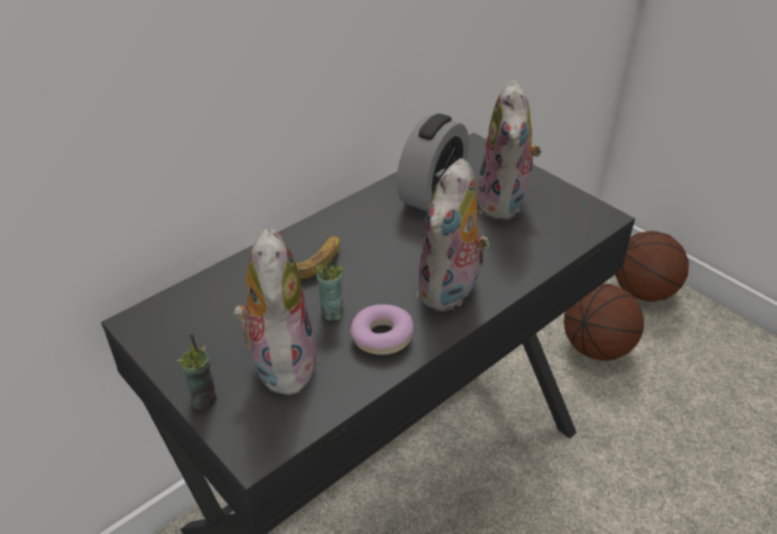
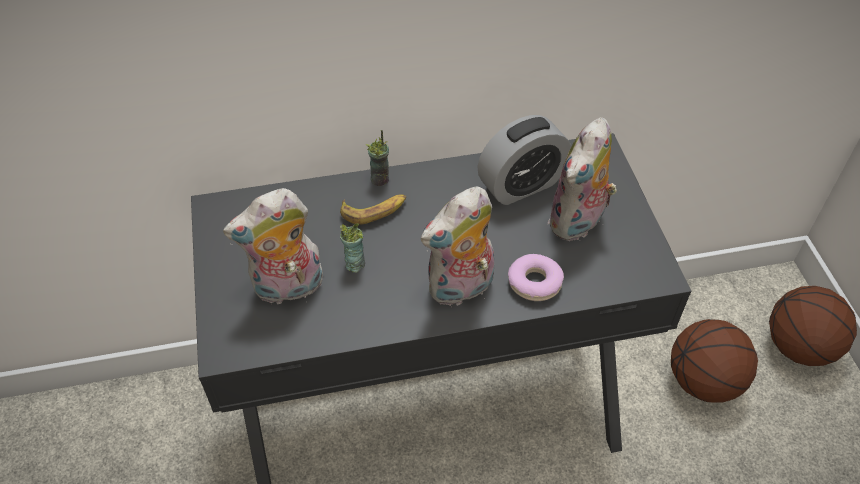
camera: 30 degrees right, 10 degrees up
(204, 399) = (217, 294): cup -> cup (380, 179)
(280, 362) = (288, 289): plush toy -> plush toy turned 135 degrees counterclockwise
(382, 336) = (376, 303): donut -> donut (534, 283)

